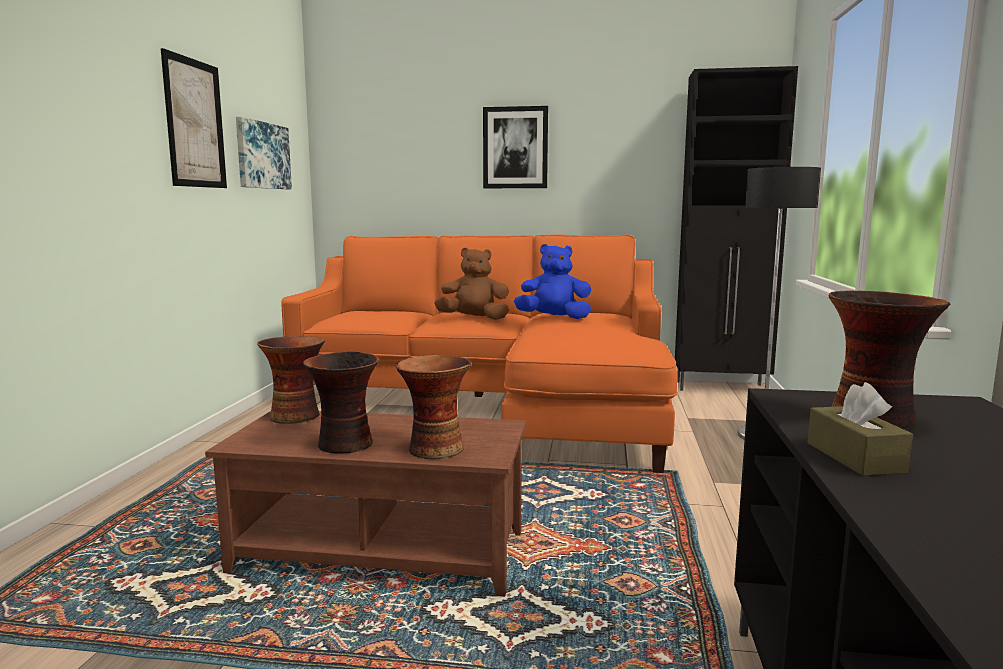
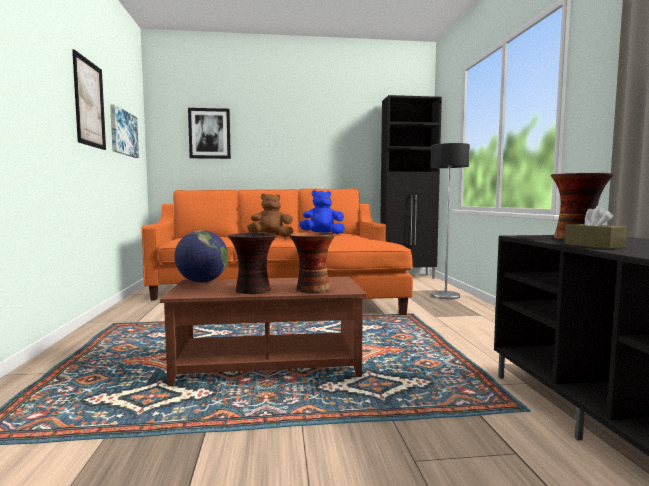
camera: 15 degrees left, 5 degrees down
(296, 416) = (202, 282): vase -> globe
(515, 148) = (283, 137): picture -> picture (209, 133)

